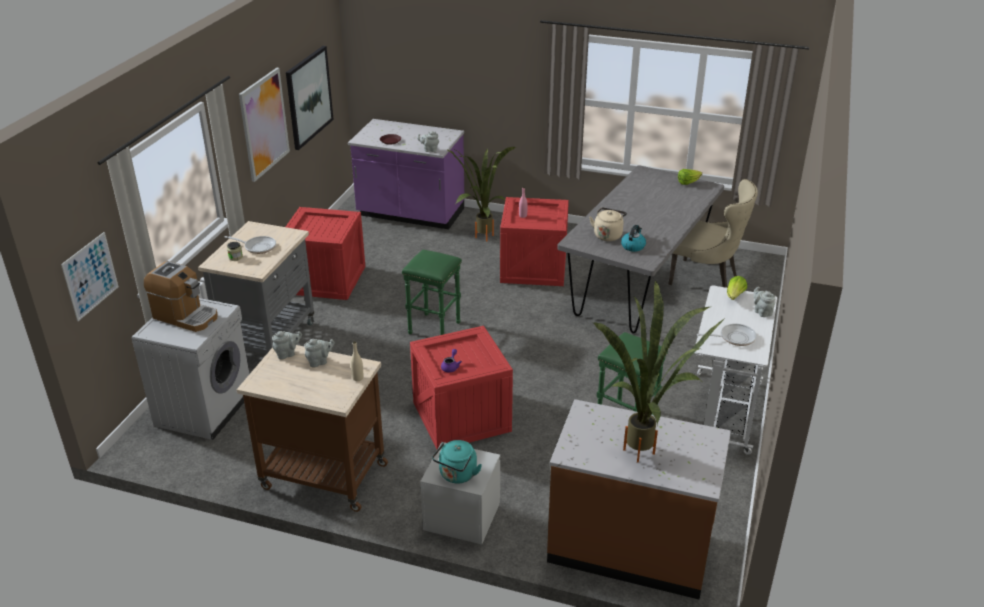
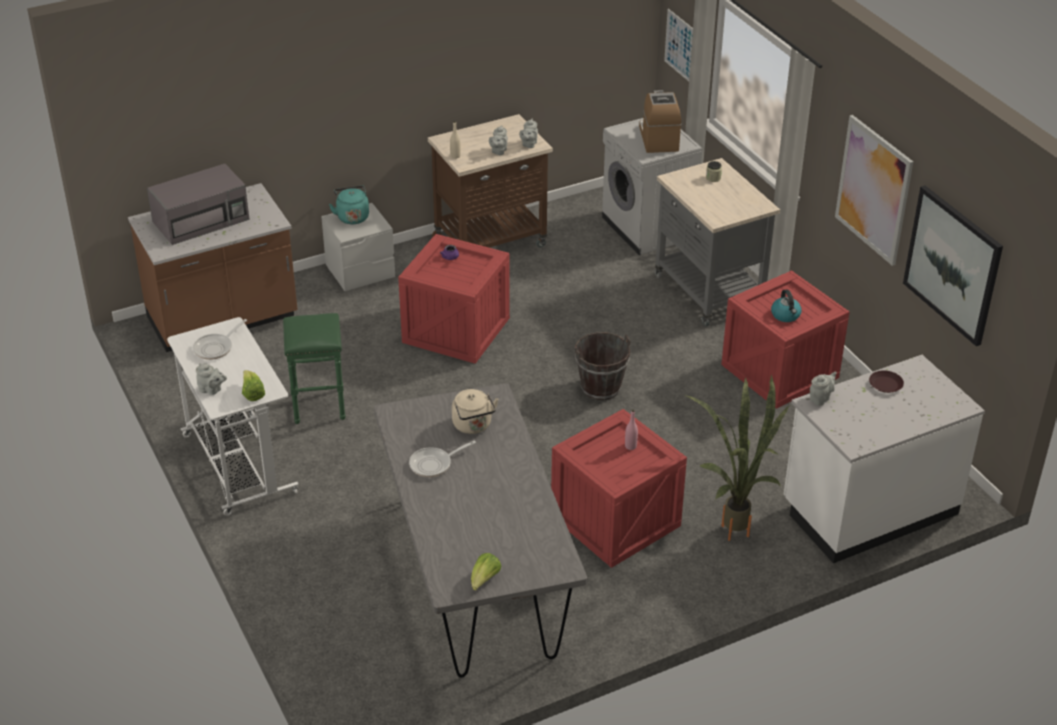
camera: 135 degrees right, 5 degrees up
(185, 316) = (658, 138): coffee machine -> coffee machine turned 105 degrees clockwise
(258, 247) = (717, 194): frying pan -> frying pan (434, 464)
(410, 214) = (868, 508): purple counter -> white counter
(434, 327) = (600, 388): green stool -> brown bucket
(633, 246) = (430, 426): kettle -> kettle (786, 315)
(647, 450) = (202, 220): potted plant -> grey microwave
(706, 278) = (406, 639): beige chair -> none

